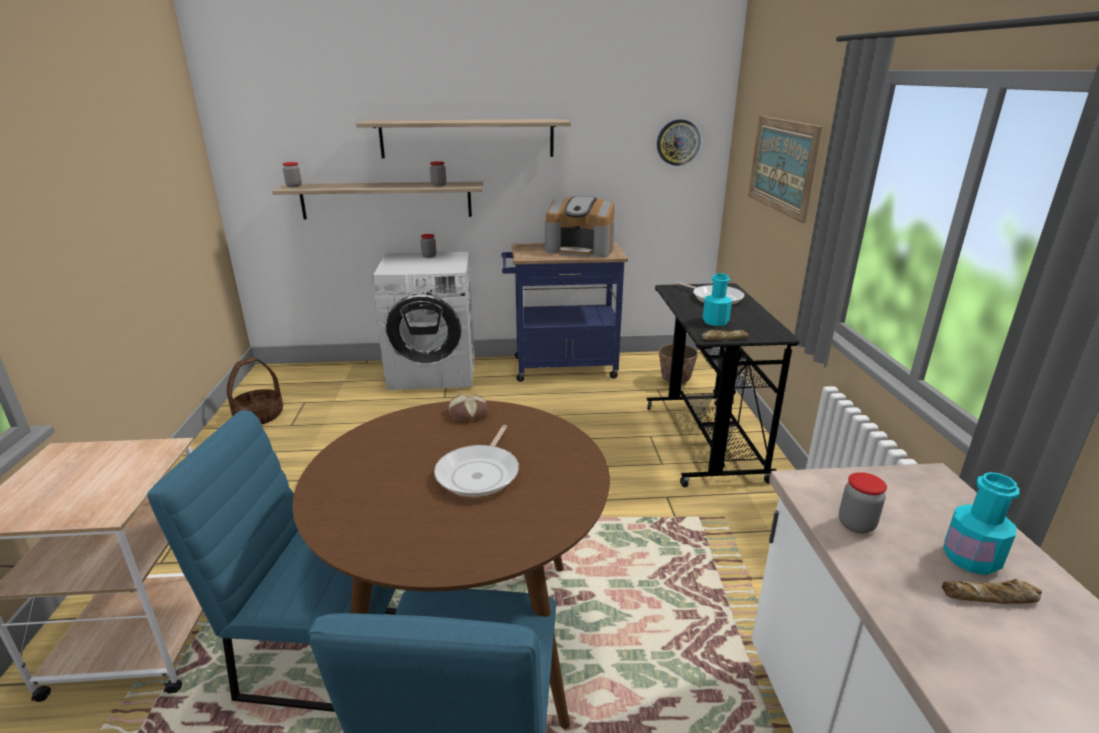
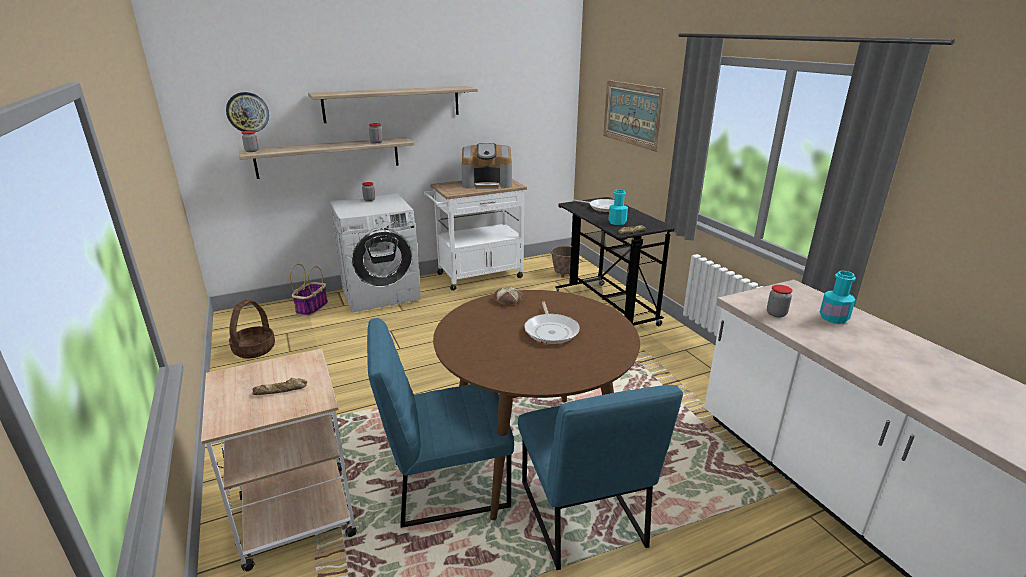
camera: 20 degrees left, 0 degrees up
(351, 376) = (312, 307): none -> basket
(561, 368) = (477, 276): blue cart -> white cart
(678, 142) = (544, 99): wall clock -> wall clock (247, 112)
(990, 597) = (851, 331): bread -> bread (280, 390)

